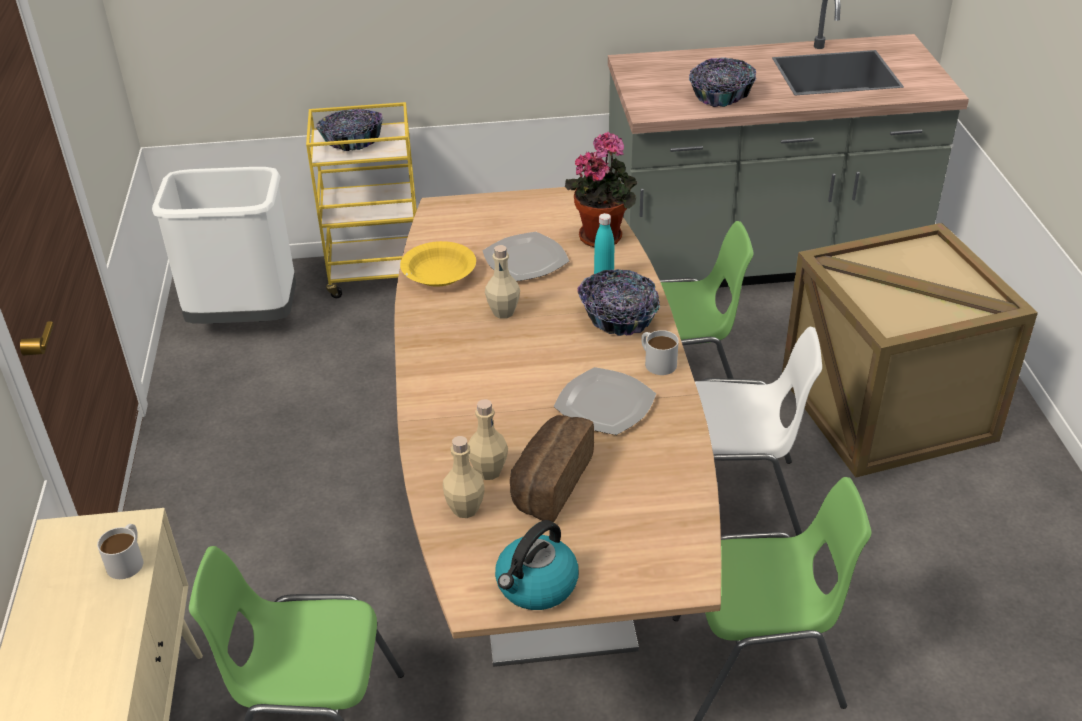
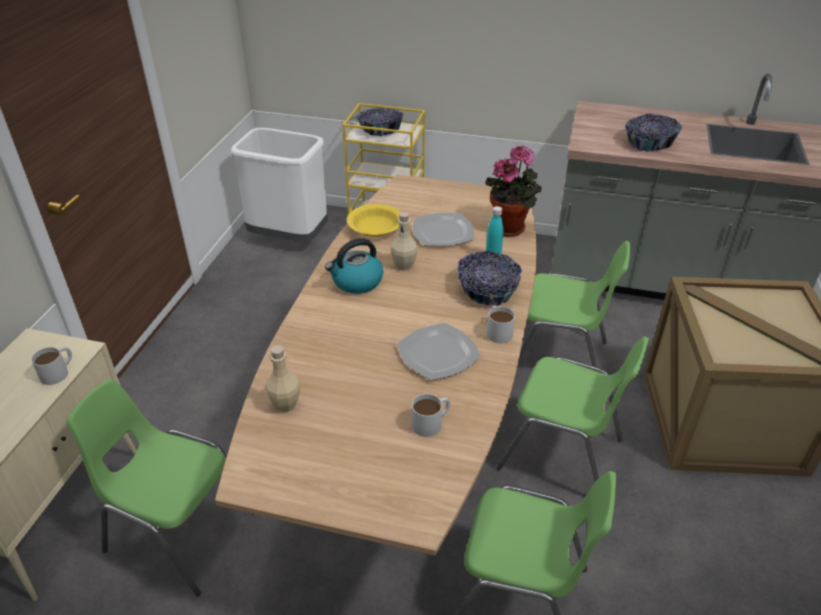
camera: 20 degrees right, 0 degrees up
(488, 471) = (320, 380): beige bottle -> none
(536, 586) = (298, 483): kettle -> kettle (356, 282)
(548, 482) = (358, 402): bread -> none
(642, 480) = (431, 422): none -> white mug
(733, 496) = (562, 455): white chair -> green chair

